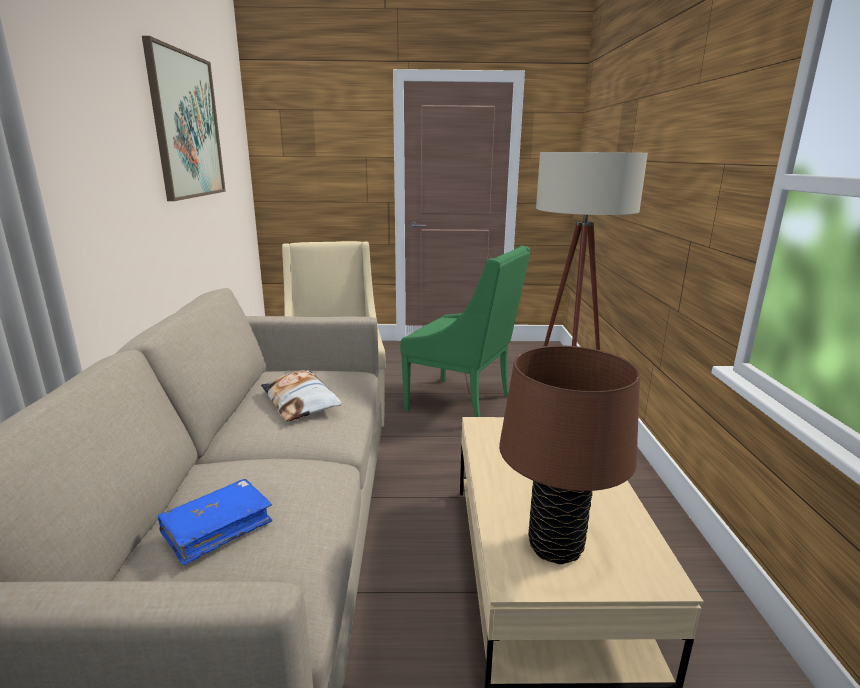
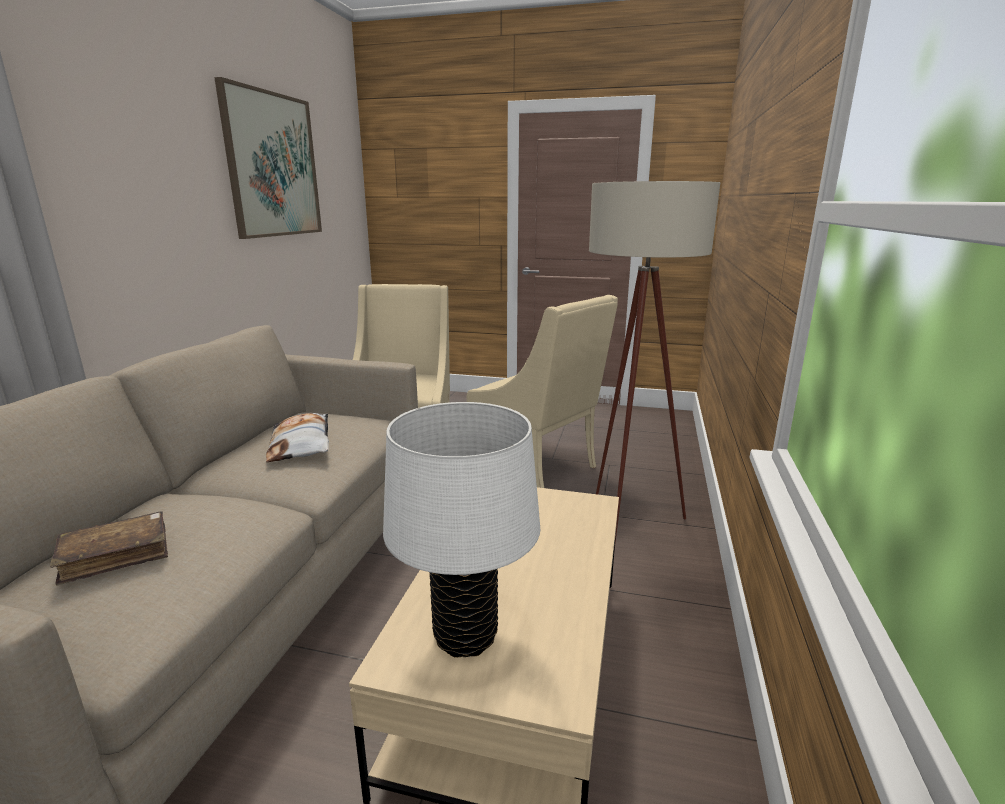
camera: 15 degrees right, 0 degrees up
(217, 528) = (116, 556): blue book -> brown book
(462, 403) = (538, 468): green armchair -> beige armchair
(555, 546) = (465, 636): brown table lamp -> white table lamp

